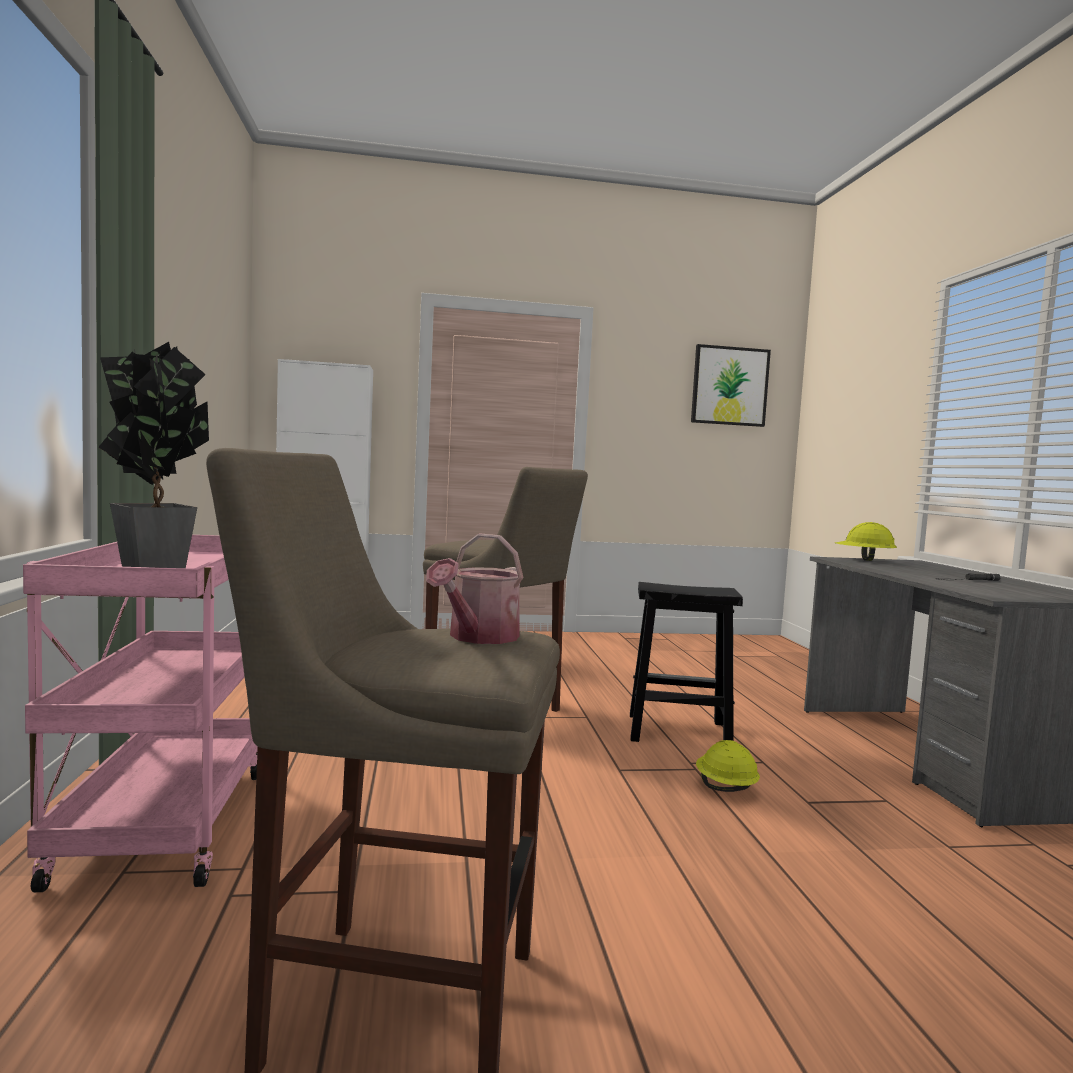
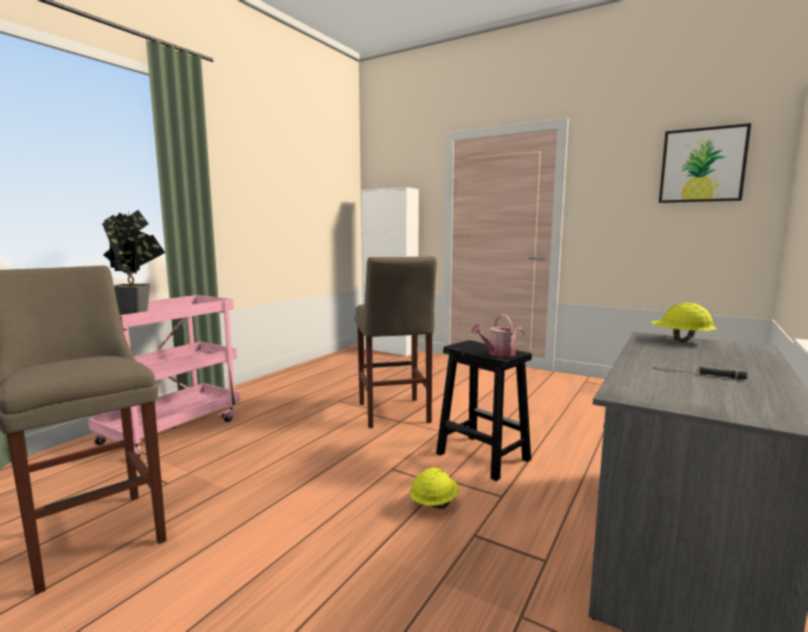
camera: 40 degrees right, 5 degrees up
(479, 638) = (94, 365): watering can -> watering can (498, 354)

